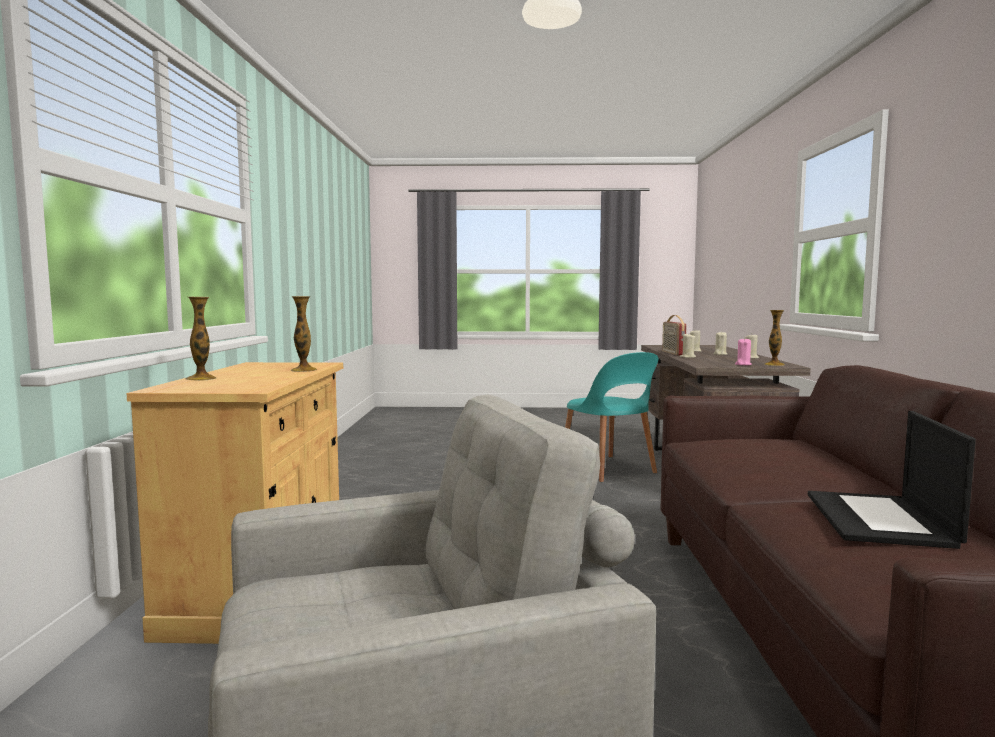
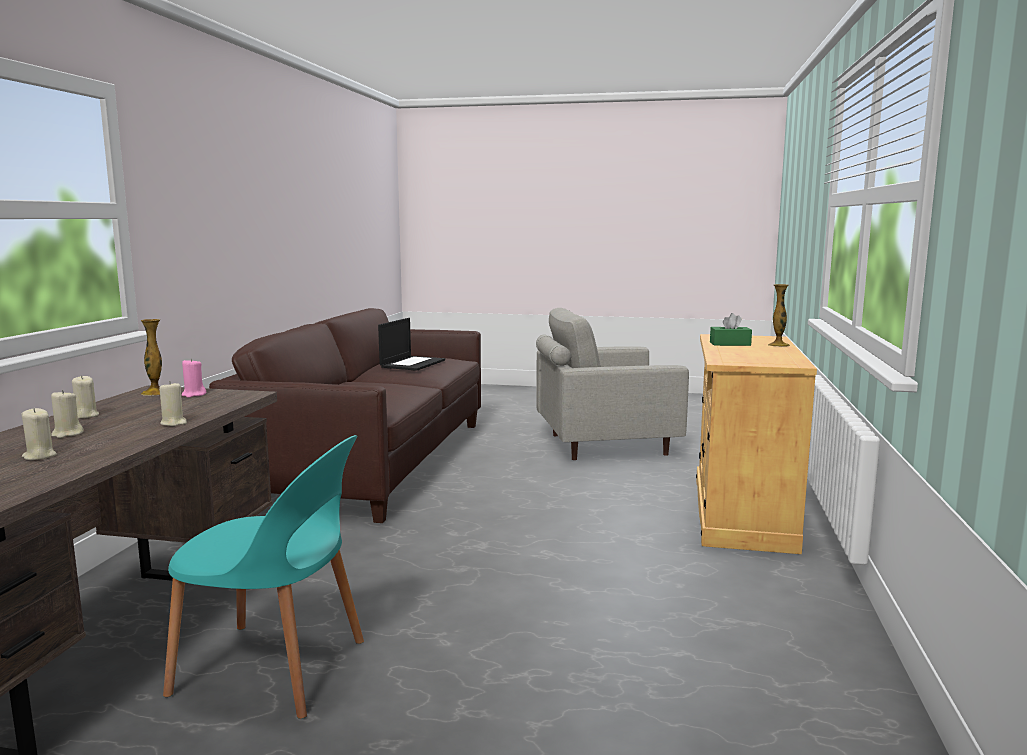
camera: 170 degrees left, 5 degrees up
(265, 378) = (730, 344): none -> green tissue box
(303, 370) = (721, 352): vase -> none
(608, 469) = (274, 669): turquoise chair -> turquoise chair turned 120 degrees clockwise
(672, 353) = (131, 444): radio -> none

